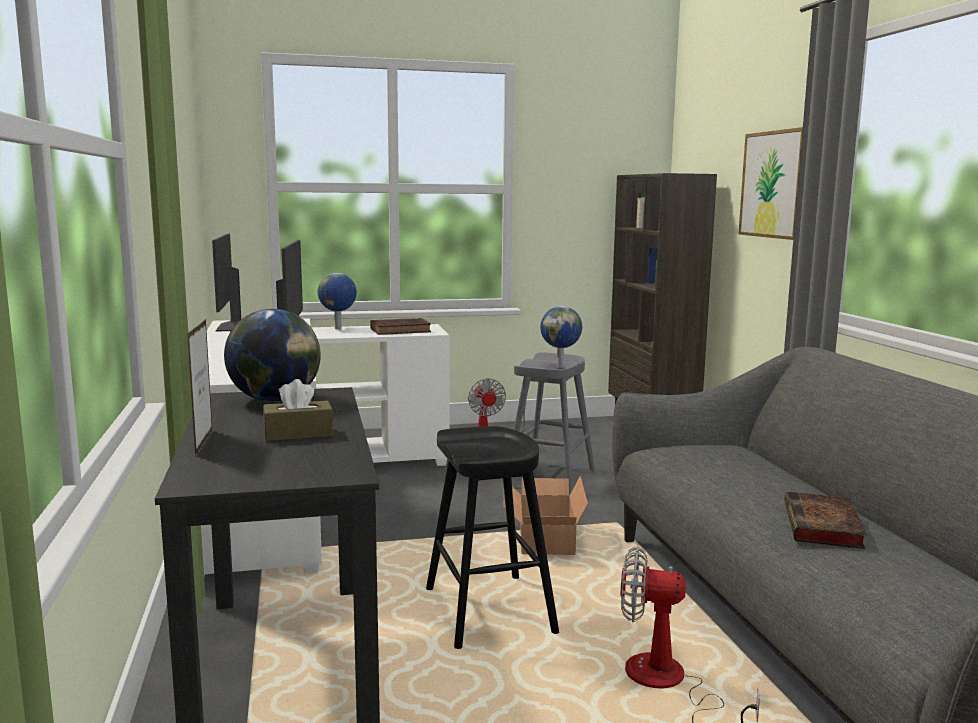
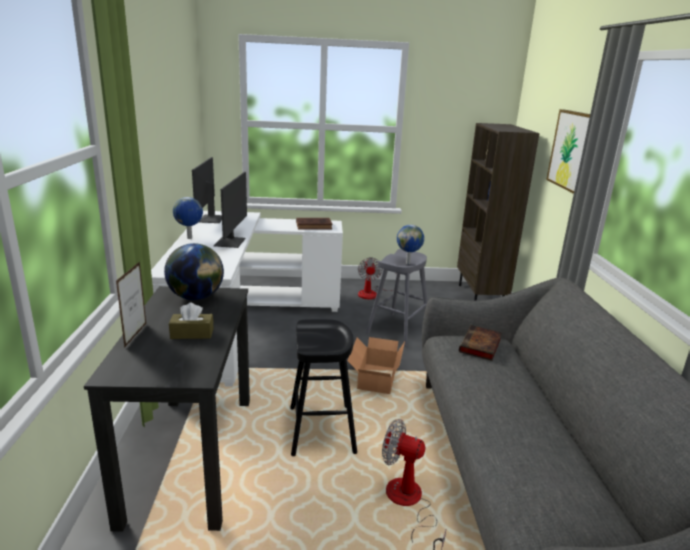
camera: 10 degrees right, 10 degrees up
(338, 329) = (276, 221): globe -> globe (190, 238)
(823, 527) = (520, 427): book -> book (480, 346)

